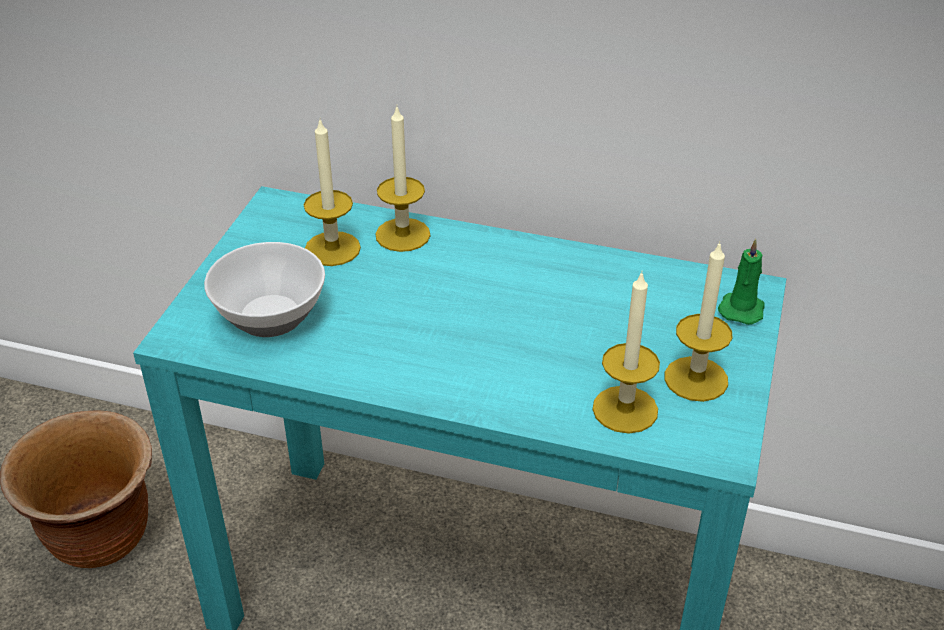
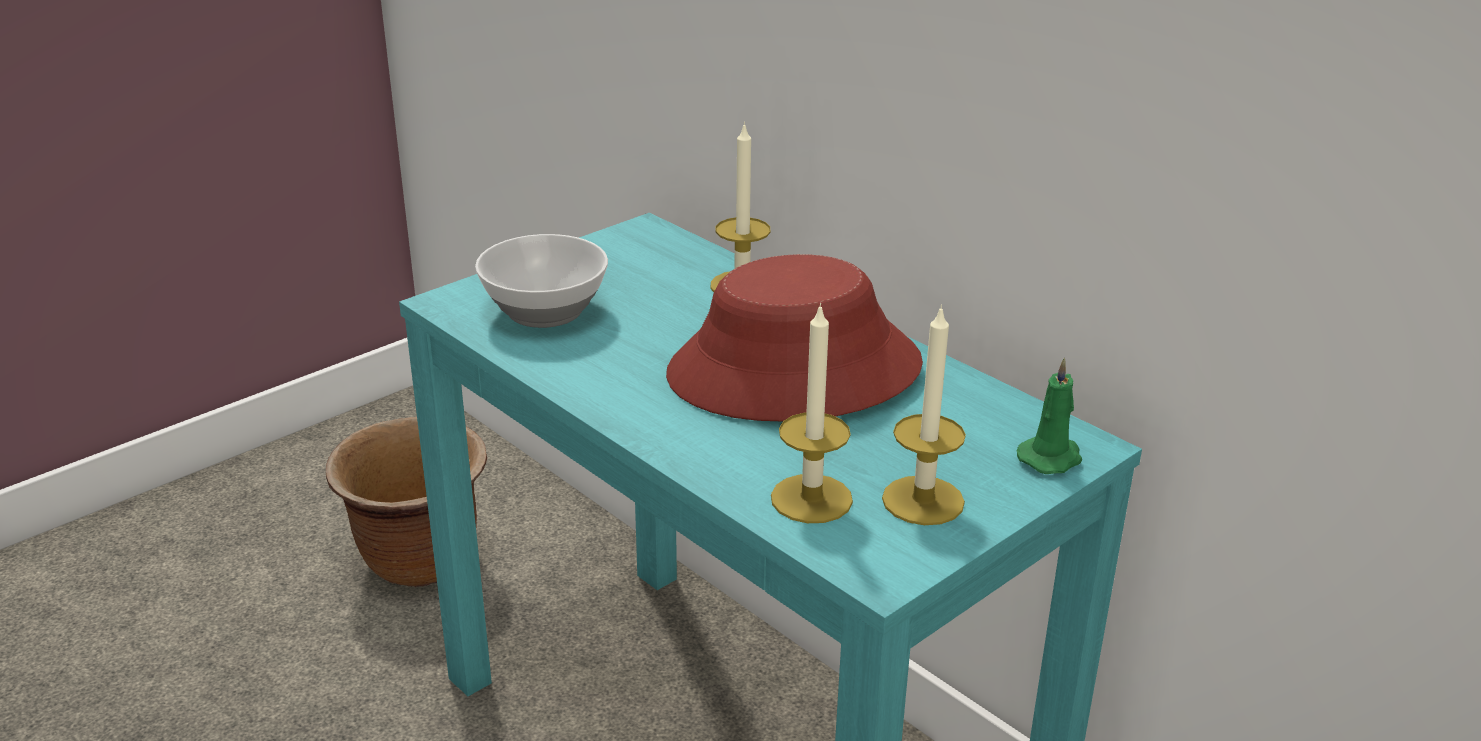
camera: 30 degrees right, 10 degrees down
(332, 249) = (660, 277): candle -> none
(513, 301) = (794, 372): none -> red hat

